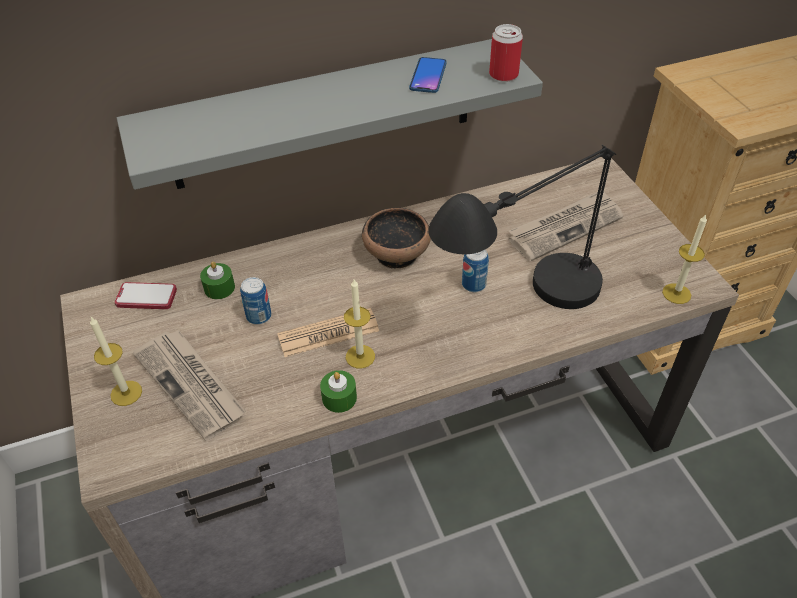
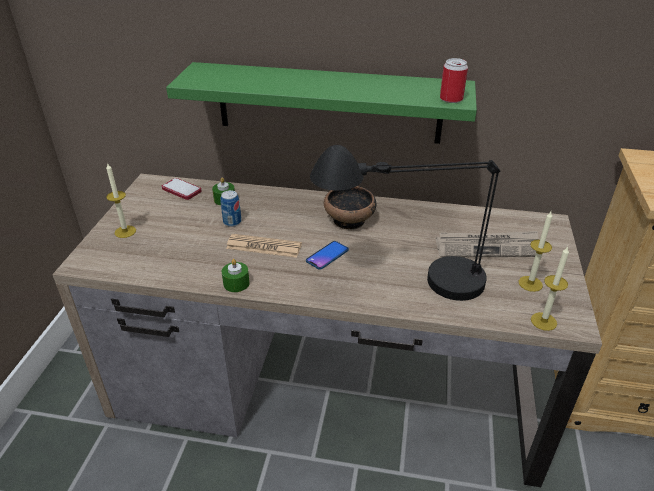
camera: 30 degrees right, 10 degrees down
(192, 385) = (162, 241): newspaper -> none
(323, 115) = (328, 103): grey shelf -> green shelf
(360, 356) = (271, 266): candle -> candle (530, 283)
(428, 76) = (397, 87): phone -> phone (327, 256)
(473, 284) = (385, 256): can -> none

